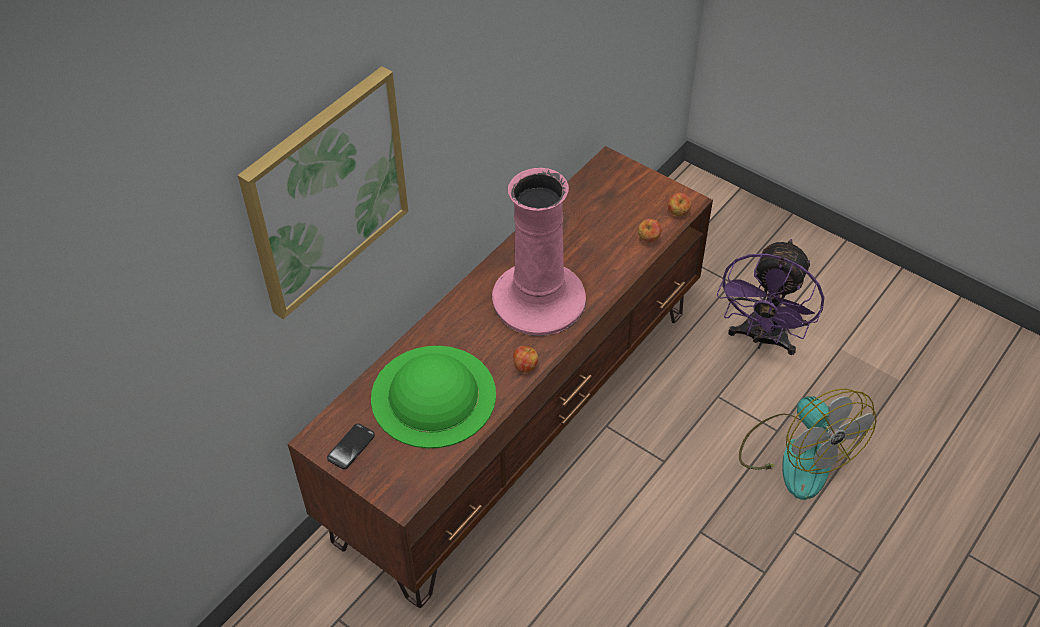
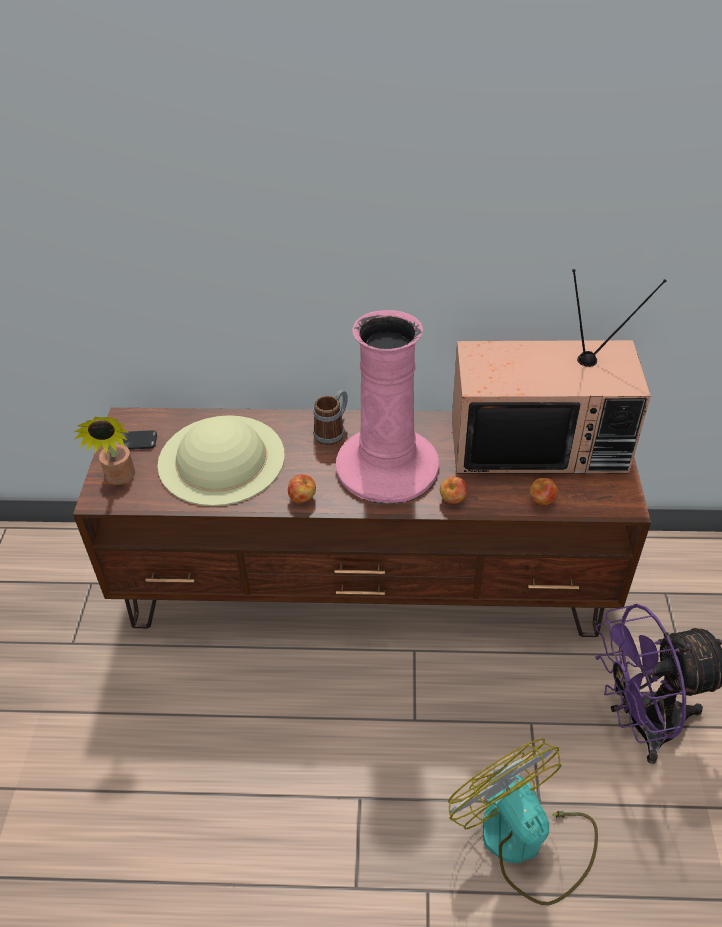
camera: 55 degrees right, 5 degrees down
(326, 192) = (180, 187): picture -> none
(391, 475) = (120, 478): none -> potted plant
(433, 396) = (221, 459): green hat -> beige hat
(469, 310) = (333, 431): none -> mug
(593, 205) = (539, 442): none -> television
(678, 213) = (600, 505): apple -> apple (453, 500)
(796, 455) = (525, 839): fan -> fan turned 120 degrees clockwise

